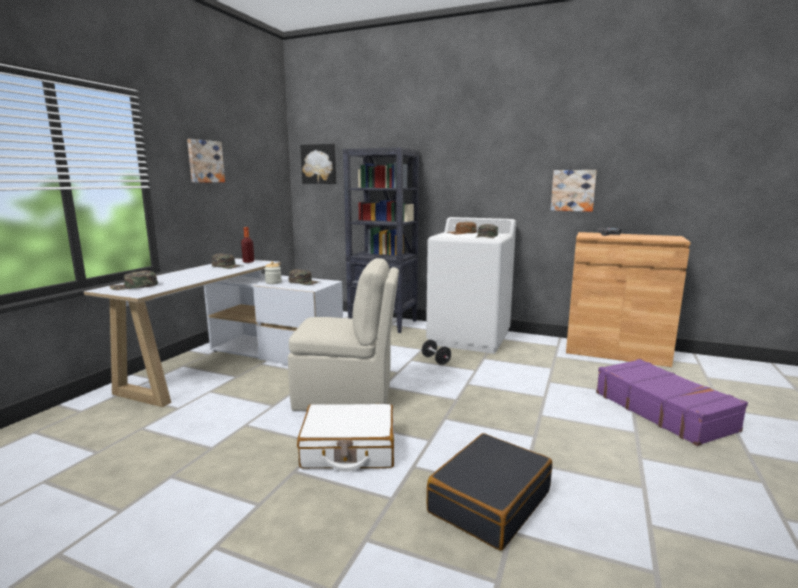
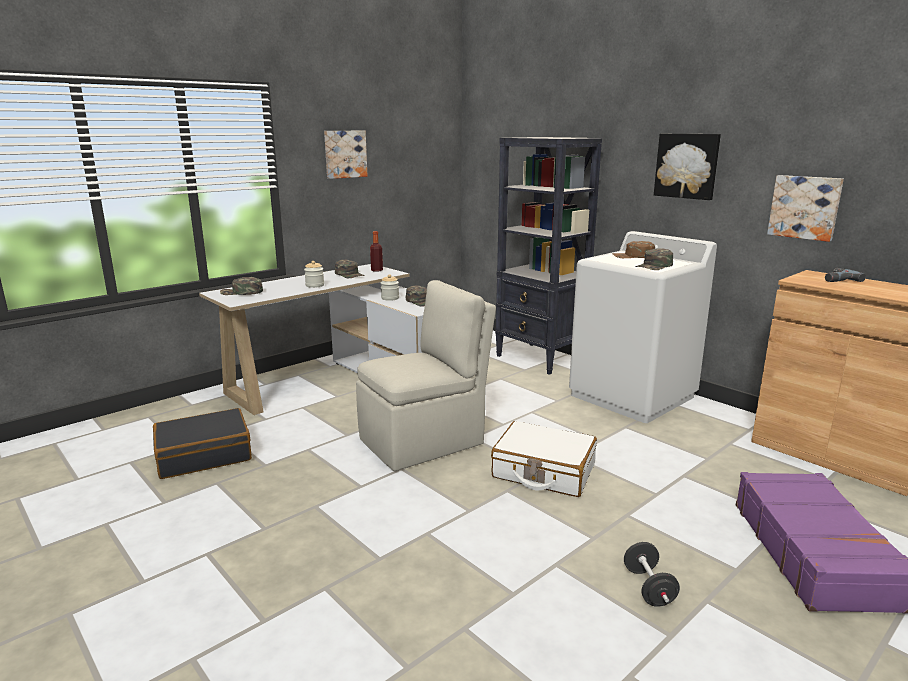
camera: 25 degrees right, 5 degrees up
(205, 275) = (315, 285): none -> jar
(319, 164) = (491, 150): picture -> picture (687, 166)
(346, 396) = (424, 441): beige chair -> beige chair turned 60 degrees counterclockwise
(349, 449) = (380, 498): white suitcase -> white suitcase (543, 471)
(436, 360) = (561, 418): black dumbbell -> black dumbbell (648, 588)
(489, 501) = (471, 591): black suitcase -> black suitcase (204, 455)

